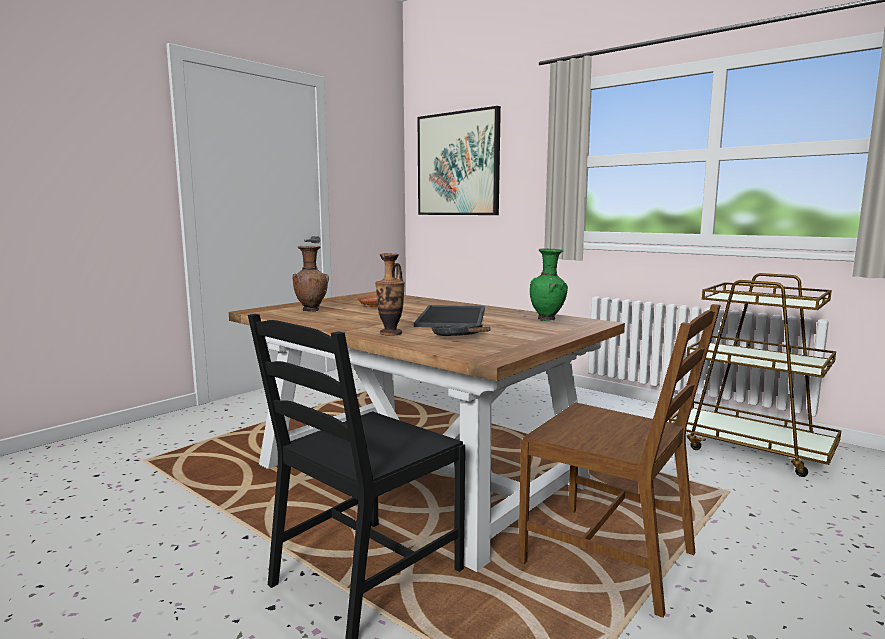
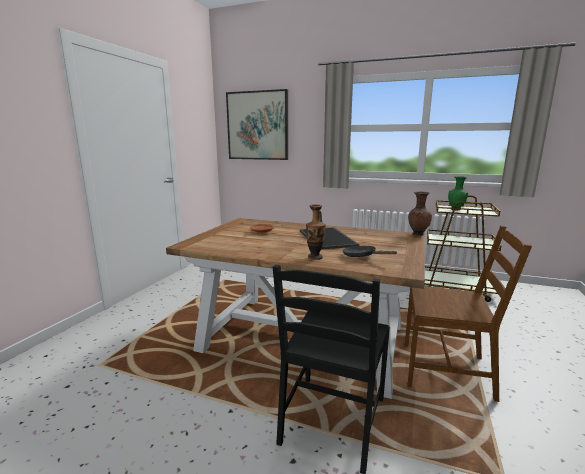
camera: 20 degrees left, 5 degrees up
(311, 310) = (226, 240): brown vase -> brown vase (417, 234)
(548, 320) = (383, 235): green vase -> green vase (456, 210)

